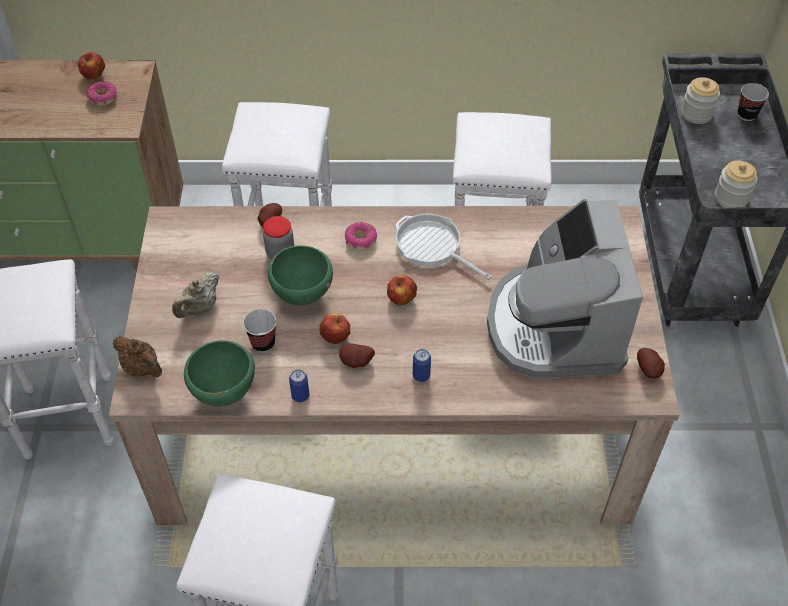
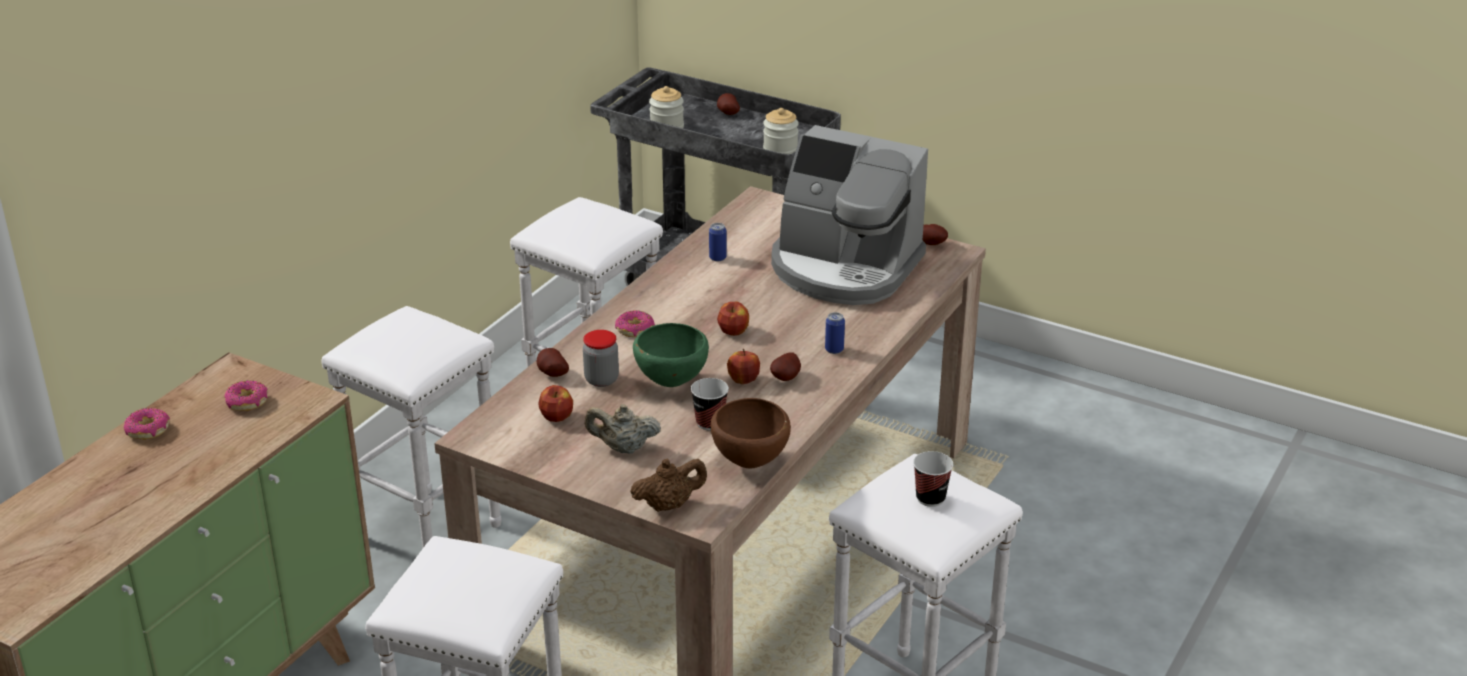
camera: 60 degrees left, 20 degrees down
(48, 74) = (148, 430): none -> donut
(94, 75) = (197, 398): apple -> apple (556, 417)
(200, 308) = (623, 448): beige teapot -> beige teapot turned 120 degrees clockwise
(224, 393) = (751, 463): green bowl -> brown bowl
(300, 396) = (796, 420): can -> can (717, 258)
(432, 246) = (686, 296): frying pan -> none
(746, 114) = (695, 109): cup -> cup (930, 498)
(761, 136) = (727, 113): none -> potato

